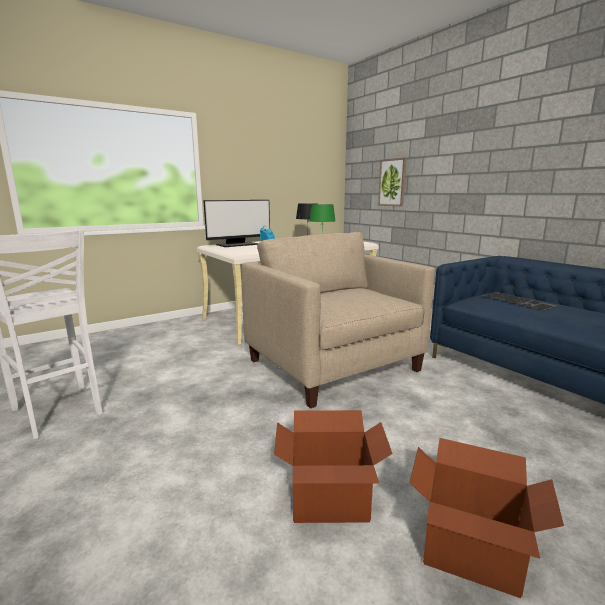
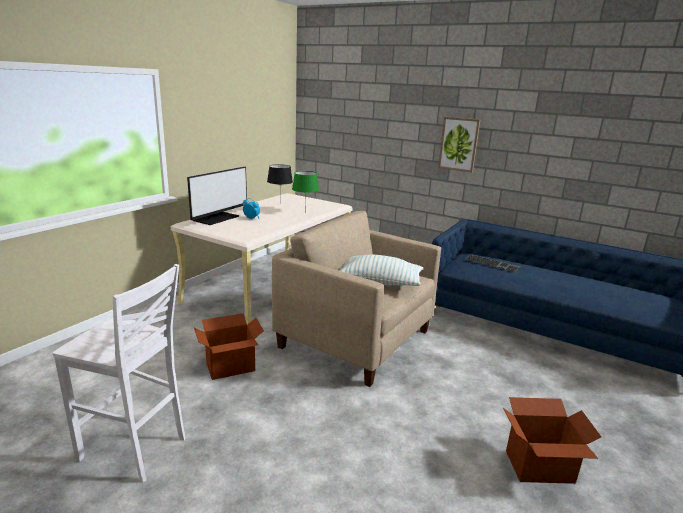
camera: 25 degrees left, 5 degrees up
(330, 502) = (441, 460): cardboard box -> cardboard box (231, 367)
(349, 298) = (379, 282): none -> pillow
(392, 182) = (355, 140): picture -> picture (459, 144)

